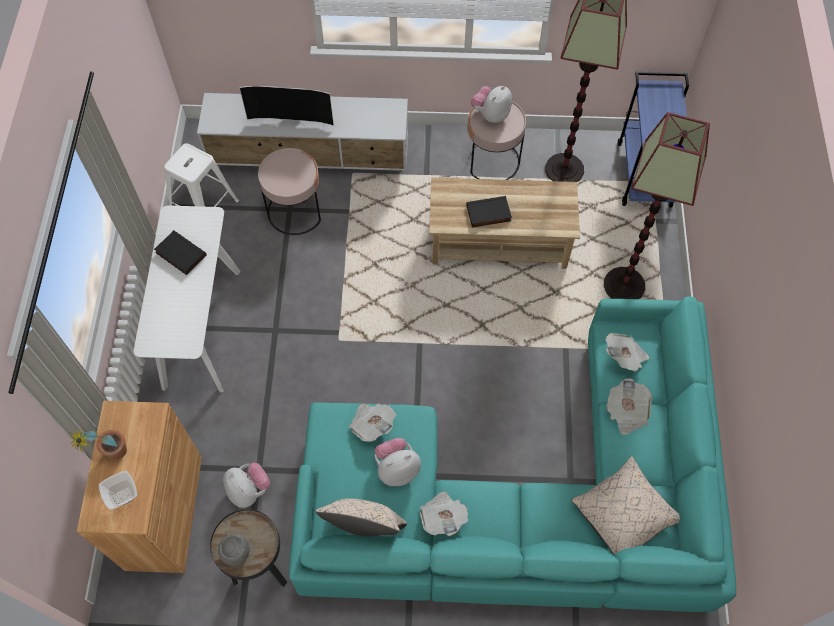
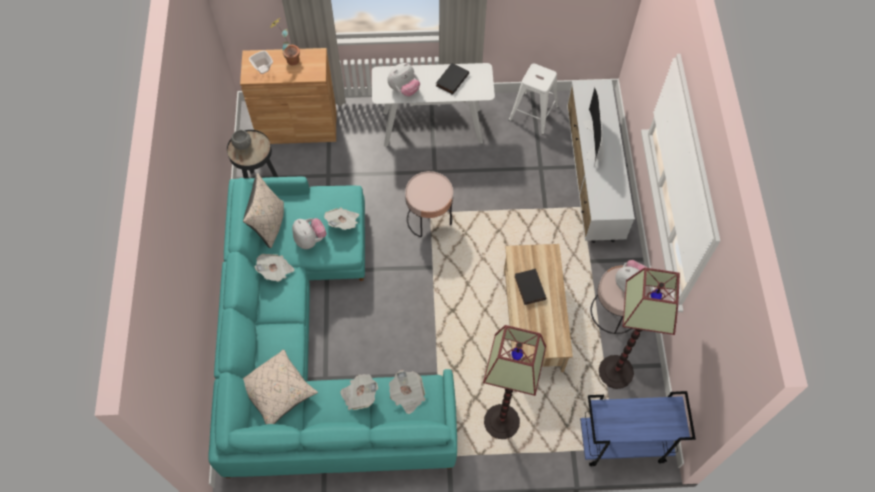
camera: 85 degrees right, 0 degrees up
(248, 490) = (313, 171): plush toy -> plush toy (404, 89)
(295, 211) = (539, 172): pink side table -> pink side table (429, 219)

